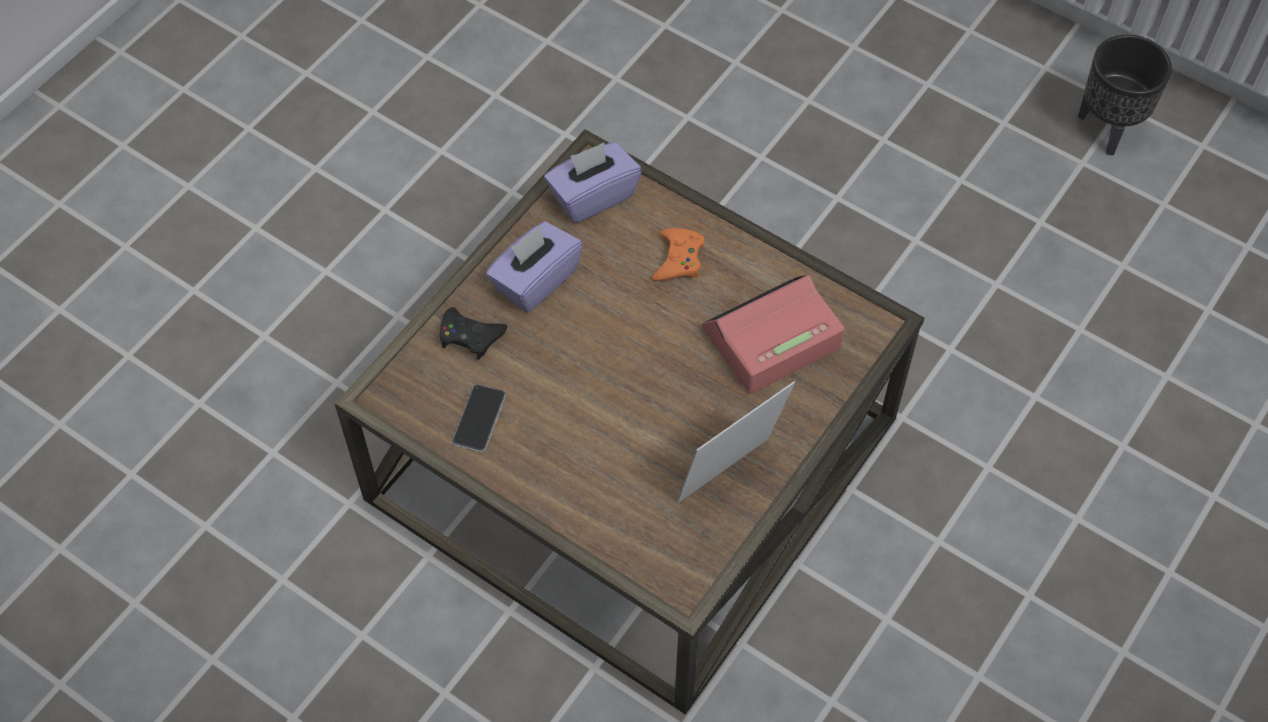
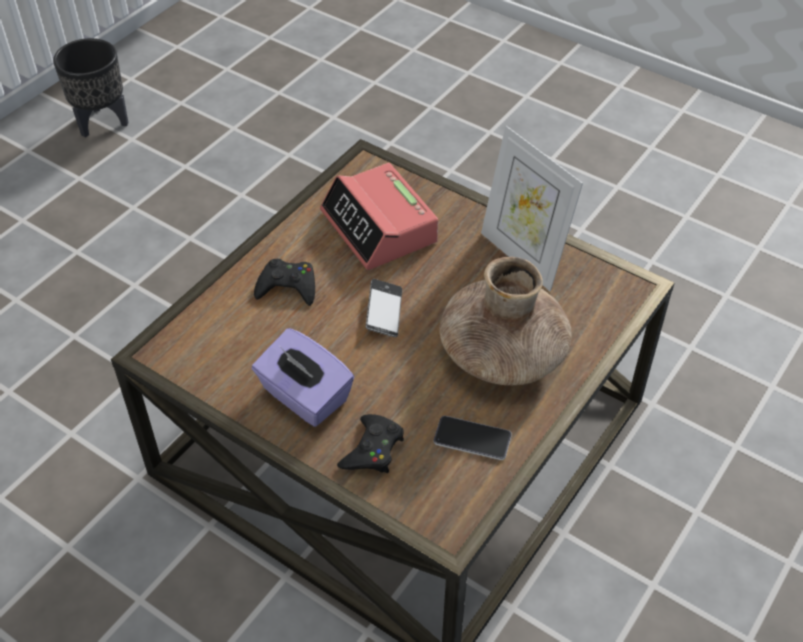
camera: 90 degrees left, 10 degrees down
(587, 451) = (502, 353): none -> brown vase
(592, 196) = (202, 350): purple tissue box -> none
(644, 344) = (384, 312): none -> phone
(678, 259) = (288, 287): orange game controller -> black game controller

